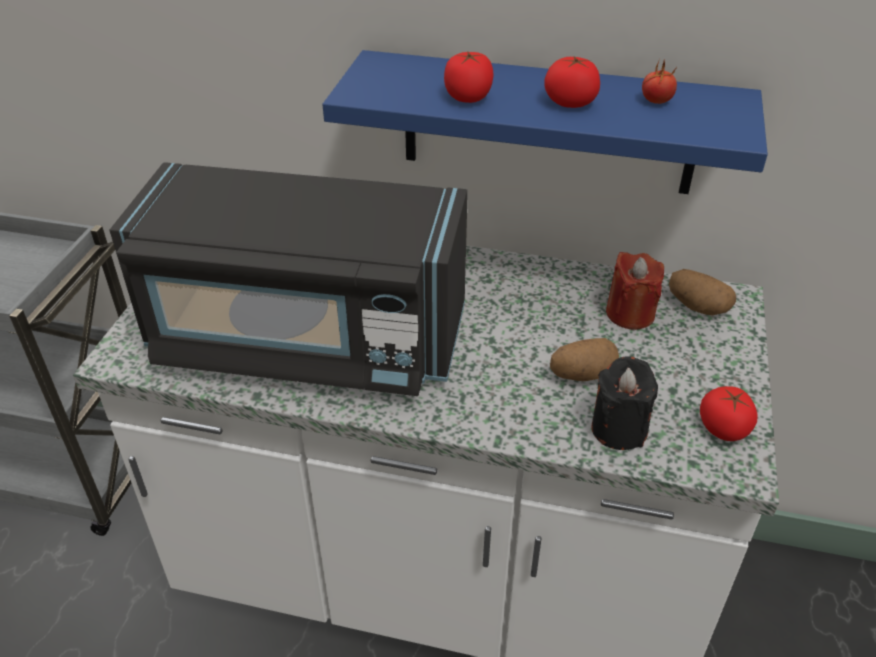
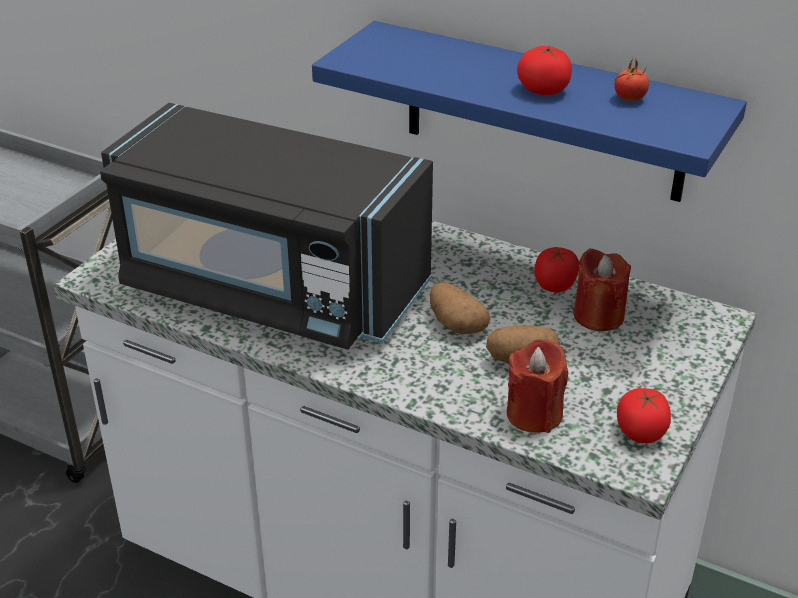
camera: 15 degrees right, 5 degrees down
(468, 97) = (448, 74): tomato -> tomato (555, 285)
(619, 429) = (534, 414): black candle -> red candle
(696, 306) = (673, 320): potato -> potato (455, 324)

